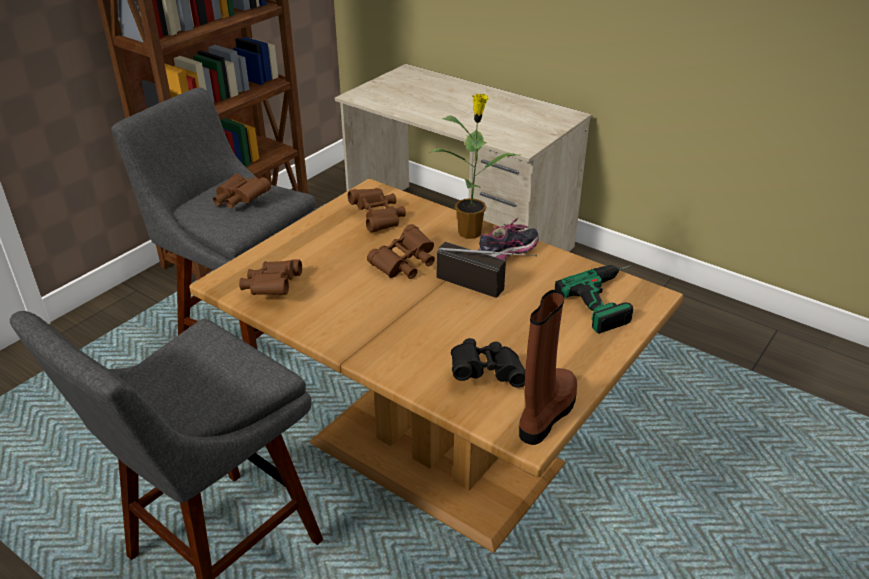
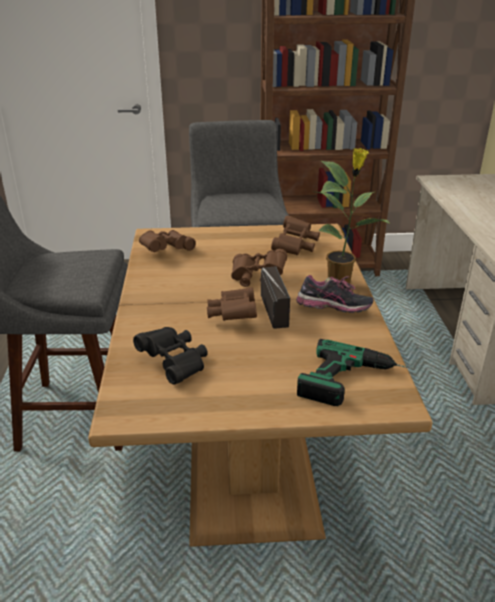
camera: 50 degrees right, 5 degrees down
(240, 201) = (242, 203): brown binoculars -> brown binoculars (233, 315)
(546, 414) = (157, 412): brown boot -> none

